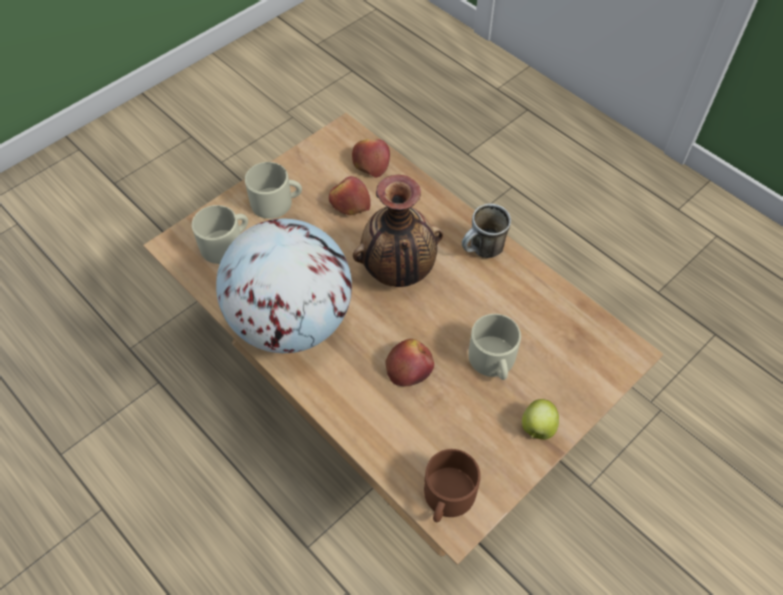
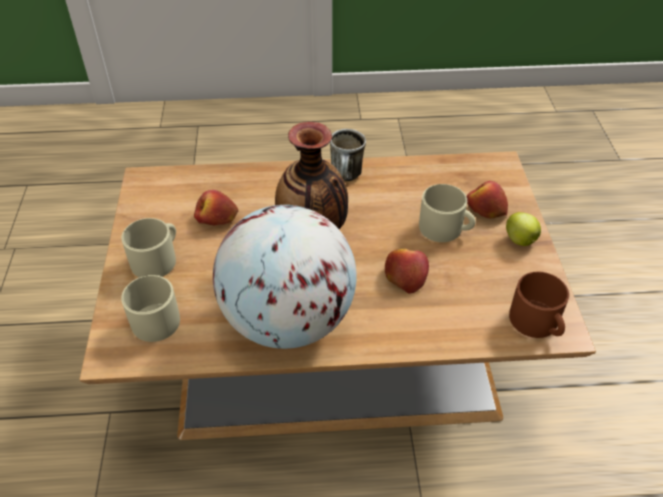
camera: 50 degrees left, 10 degrees down
(371, 163) = (194, 183): apple -> apple (485, 209)

